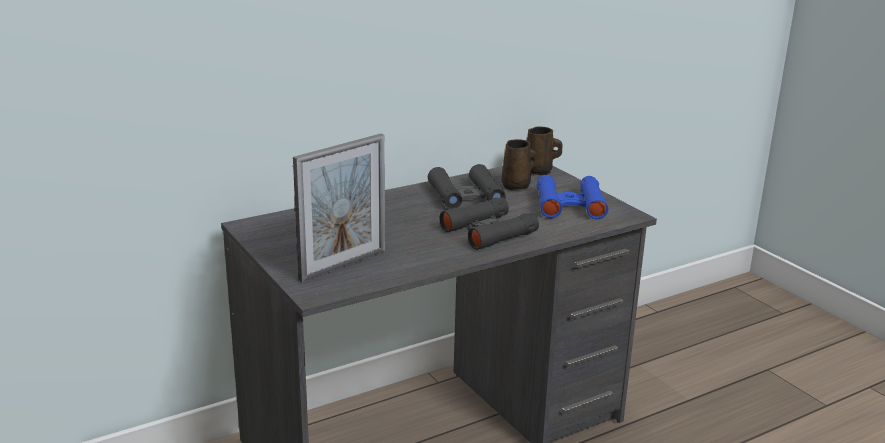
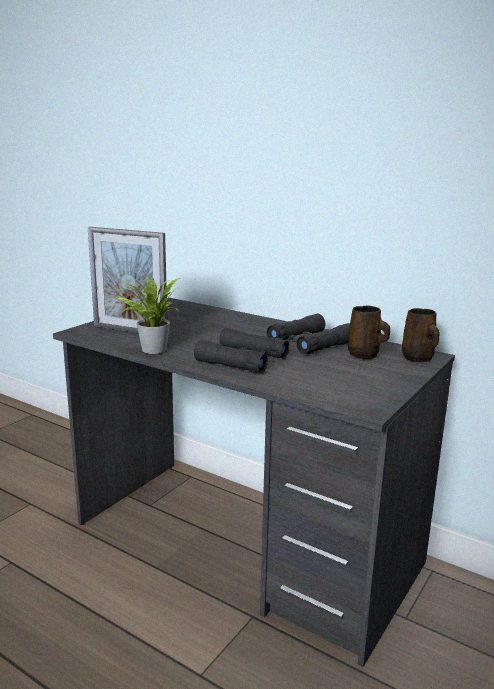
camera: 65 degrees right, 5 degrees down
(419, 264) = (151, 349): none -> potted plant
(570, 205) = (352, 380): blue binoculars -> none

